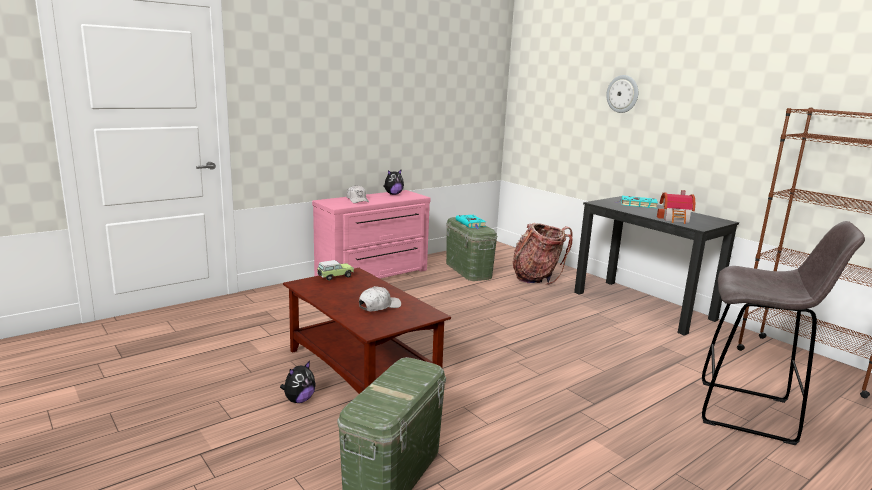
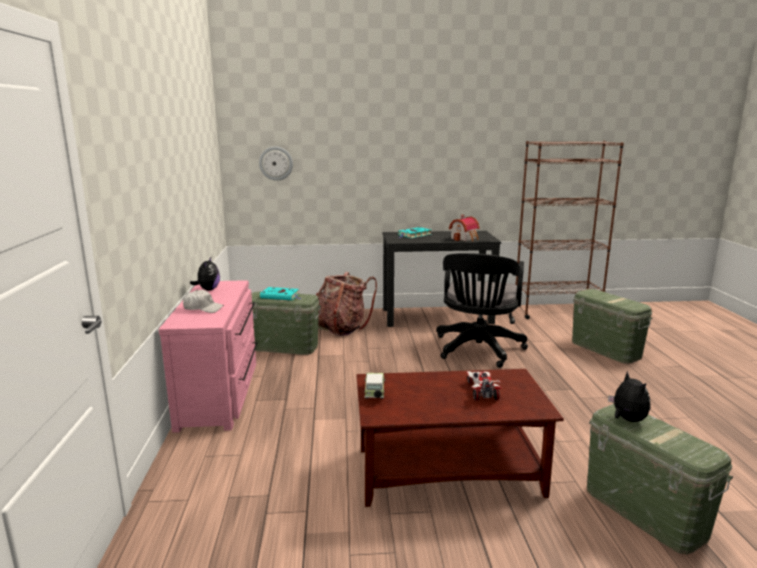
camera: 55 degrees left, 0 degrees up
(299, 400) = (487, 531): plush toy -> plush toy (627, 419)
(379, 306) = (481, 391): white cap -> toy car
(599, 340) = (478, 350): none -> black office chair
(622, 94) = (369, 141): wall clock -> wall clock (276, 163)
(750, 412) = (606, 349): grey stool -> green storage box

